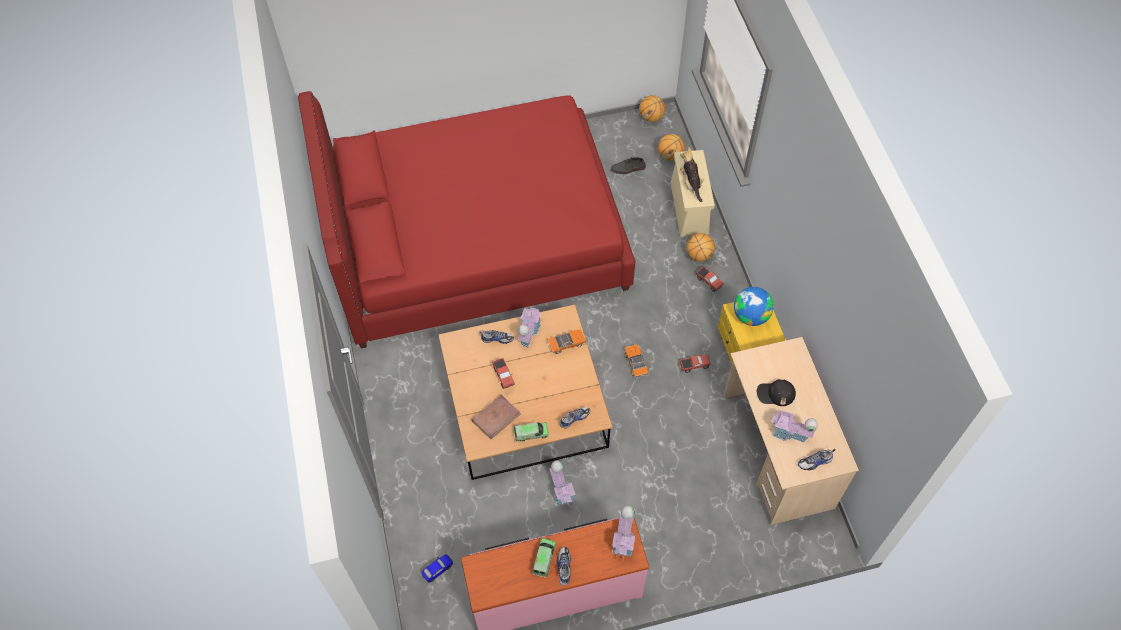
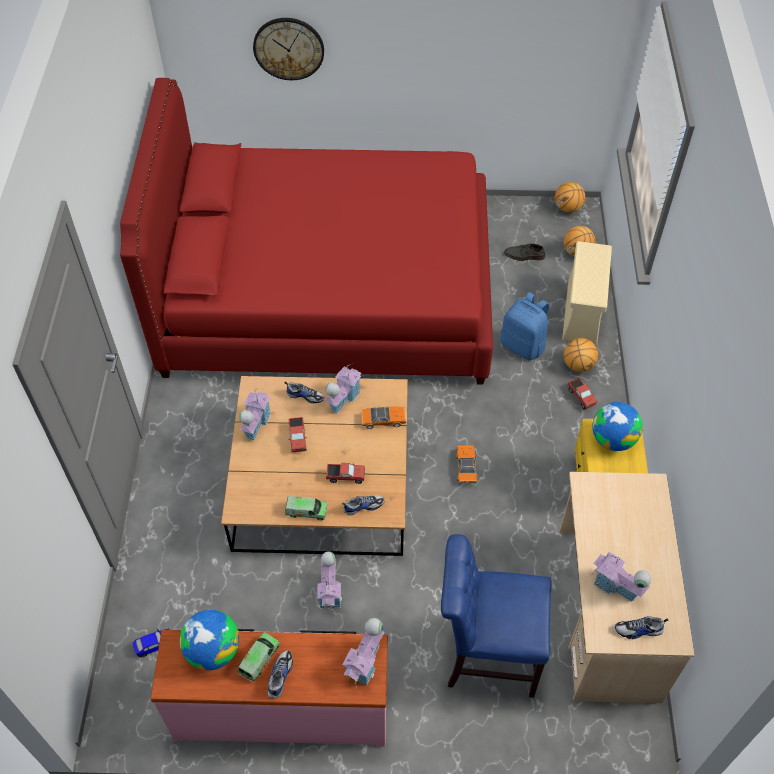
camera: 15 degrees right, 5 degrees down
(401, 42) = (288, 48): none -> wall clock
(465, 372) = (255, 424): none -> toy house
(496, 417) = (272, 483): brown book -> none
(506, 562) = (213, 650): none -> globe
(650, 248) = (523, 345): none -> blue backpack
(691, 183) = (585, 278): plush toy -> none
(694, 365) = (535, 487): toy truck -> toy truck (345, 476)
(696, 507) = (486, 654): none -> blue chair
(775, 394) = (612, 533): black cap -> none

